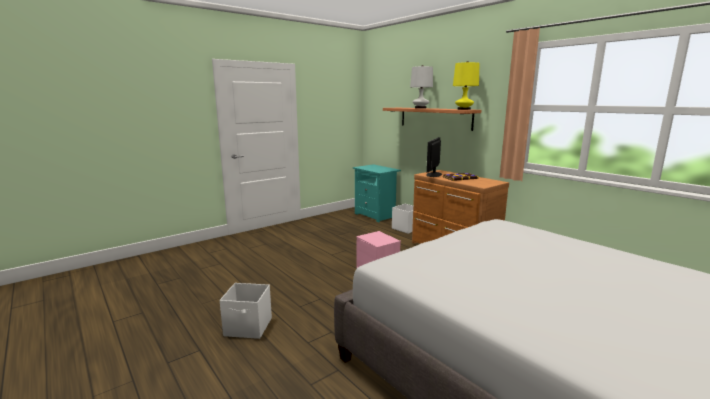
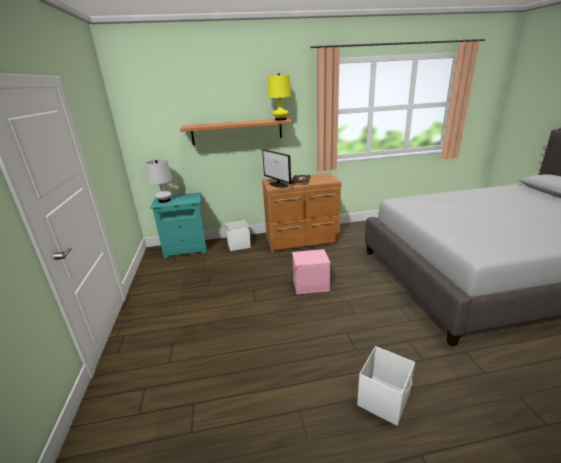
camera: 60 degrees left, 10 degrees up
(420, 108) = (226, 123): white table lamp -> white table lamp (164, 200)

